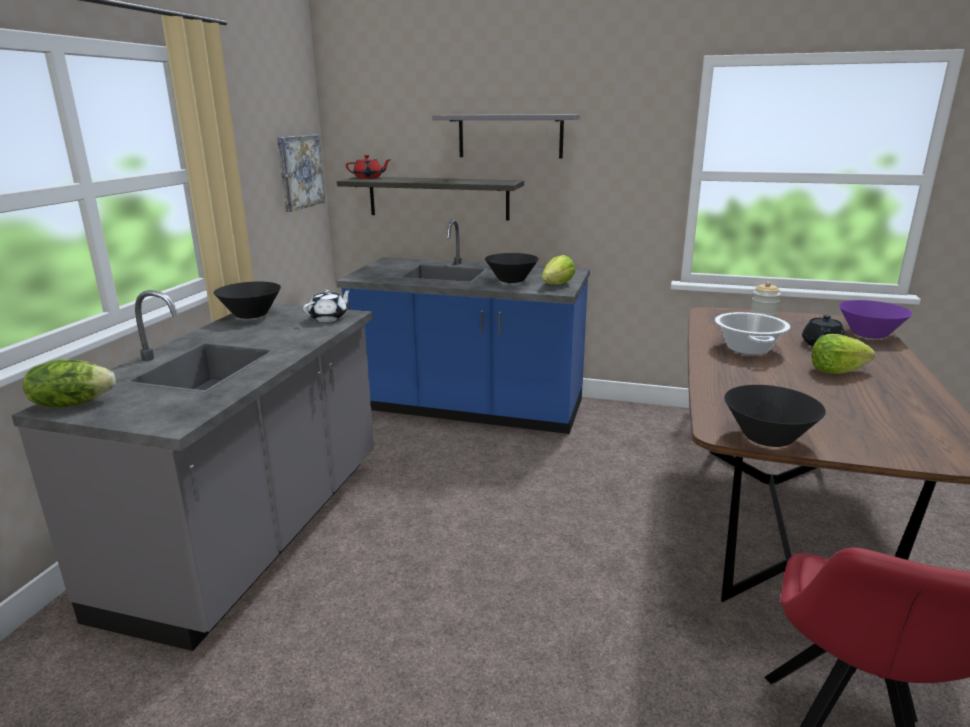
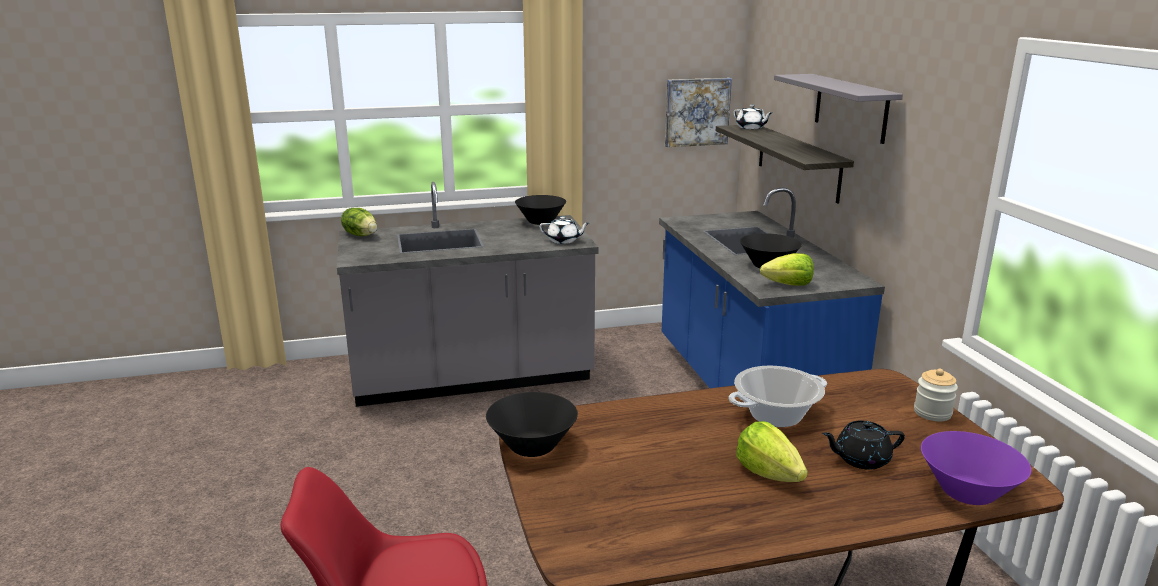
camera: 60 degrees right, 0 degrees up
(369, 178) = (751, 128): red teapot -> white teapot

